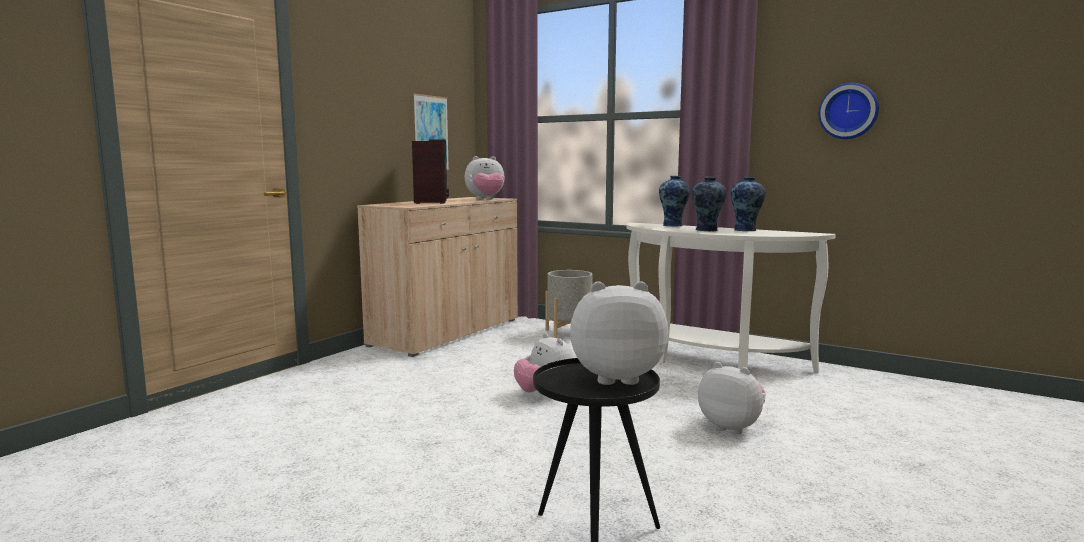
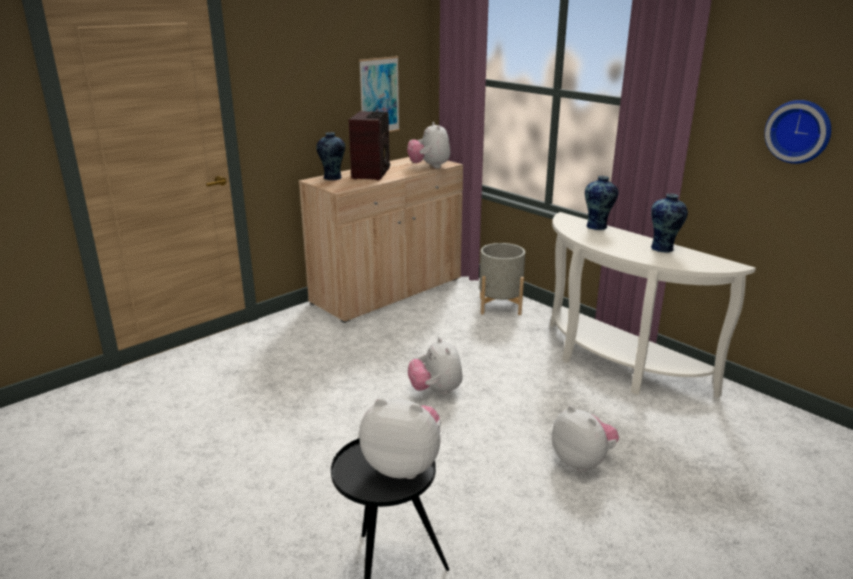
camera: 15 degrees right, 15 degrees up
(486, 199) = (429, 166): plush toy -> plush toy turned 75 degrees clockwise
(707, 230) = (621, 245): vase -> vase (332, 178)

